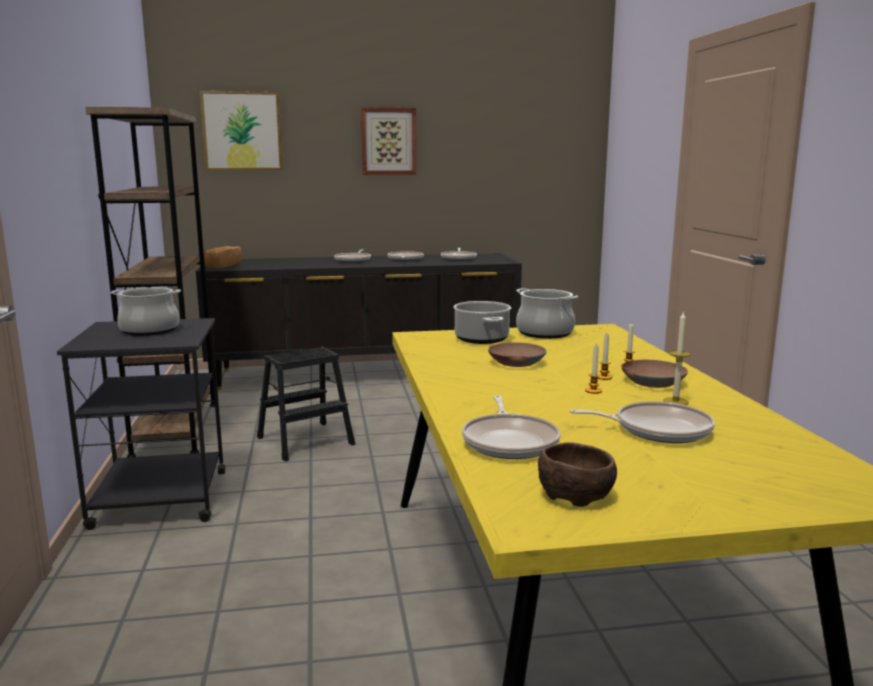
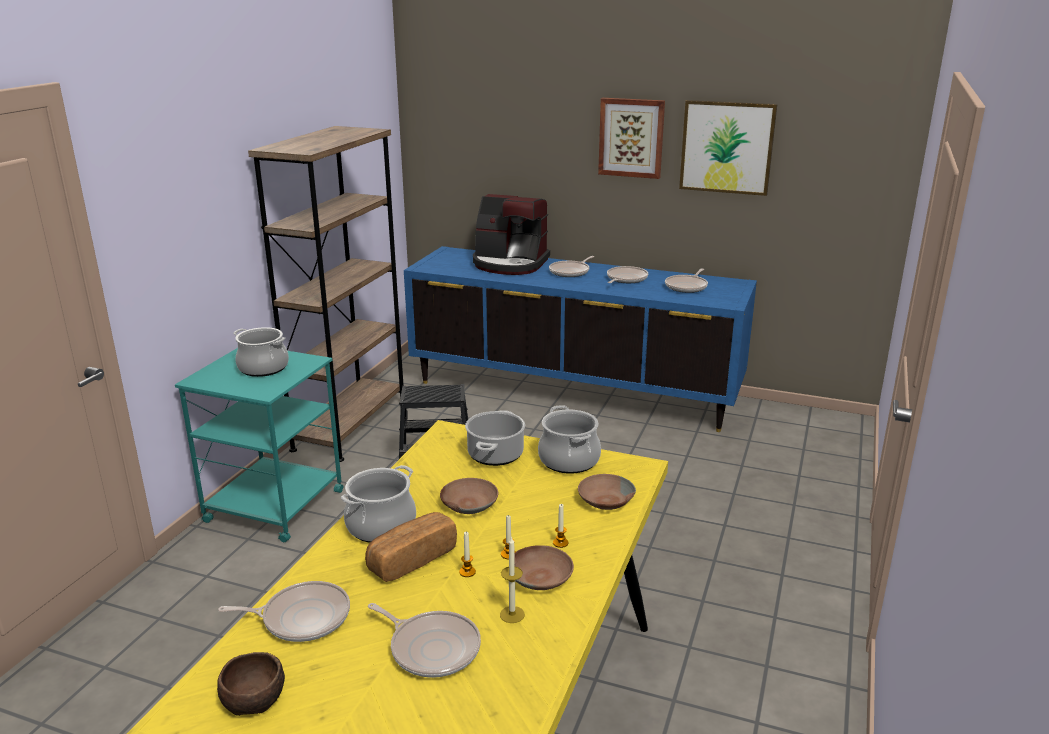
camera: 30 degrees right, 10 degrees up
(160, 497) = (275, 504): black cart -> turquoise cart
(222, 266) = (436, 264): bread -> bread (411, 559)
(242, 131) = (479, 118): picture -> picture (727, 147)
(292, 261) = (510, 264): none -> coffee machine
(364, 373) = (574, 391): black cabinet -> blue cabinet
(466, 384) = (381, 526): none -> cooking pot
(510, 441) = (302, 617): frying pan -> frying pan turned 120 degrees counterclockwise
(613, 344) = (605, 500): none -> brown bowl

